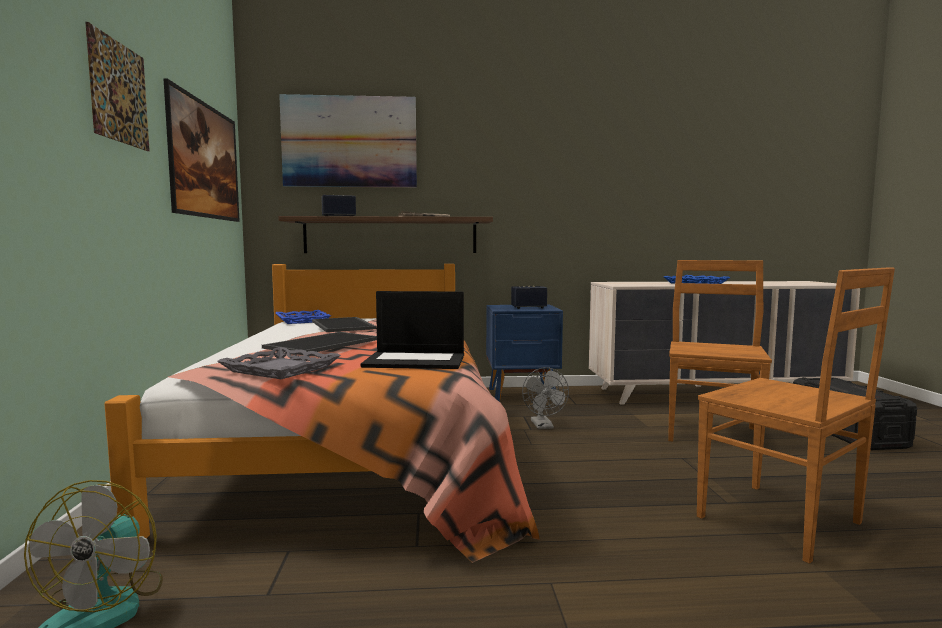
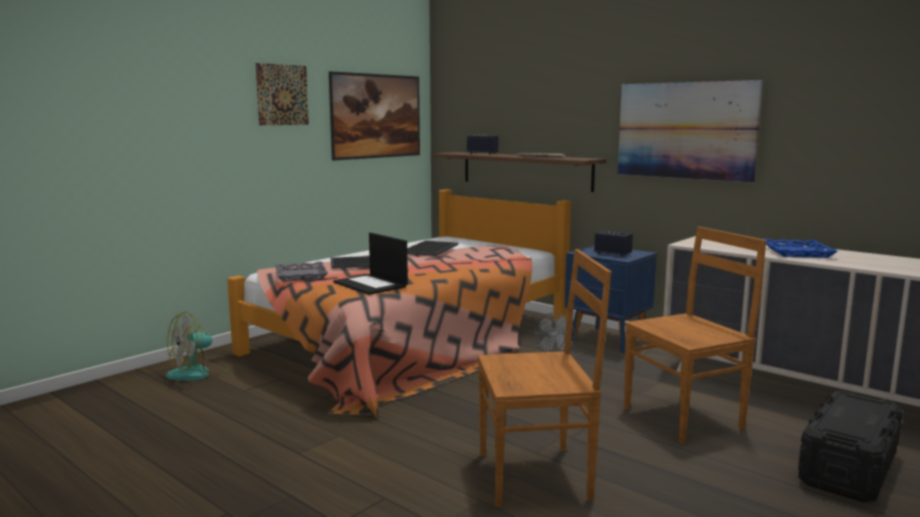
camera: 45 degrees right, 5 degrees up
(302, 320) = (440, 239): blue tray -> none
(349, 142) = (499, 86): picture -> picture (685, 130)
(783, 522) = (537, 475): brown chair -> brown chair turned 105 degrees counterclockwise

